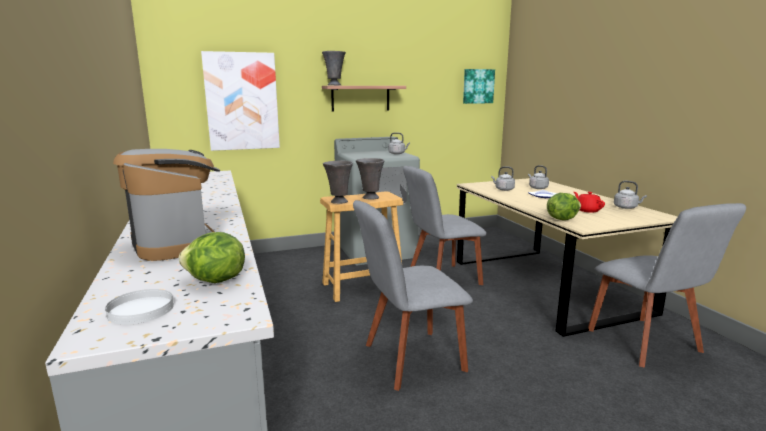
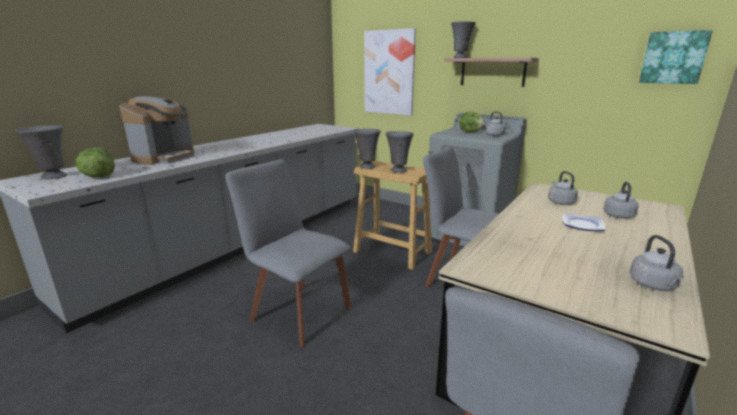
camera: 55 degrees right, 5 degrees up
(140, 310) = (53, 177): white plate -> grey vase
(561, 219) = (483, 250): lettuce -> lettuce (470, 132)
(587, 210) = (564, 259): red teapot -> none

